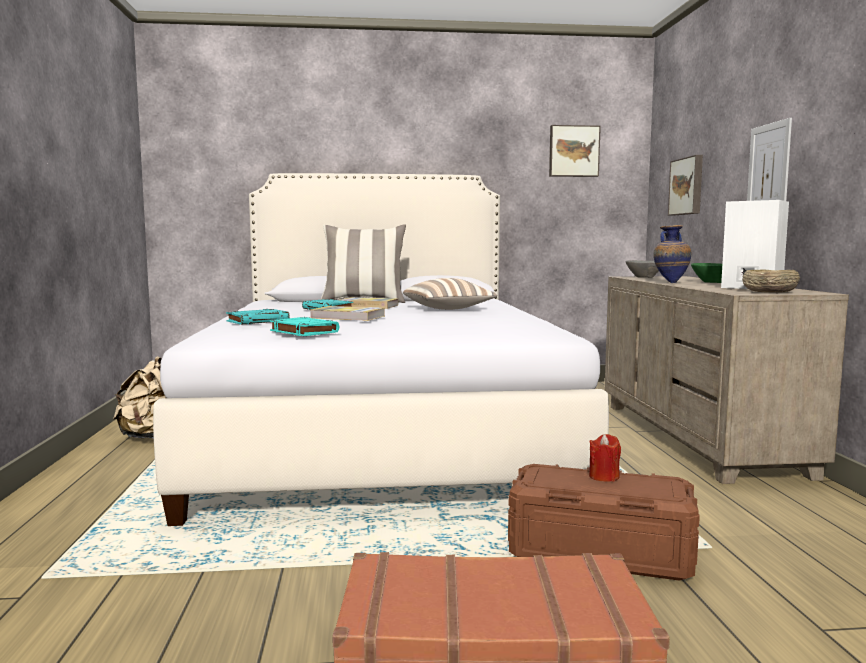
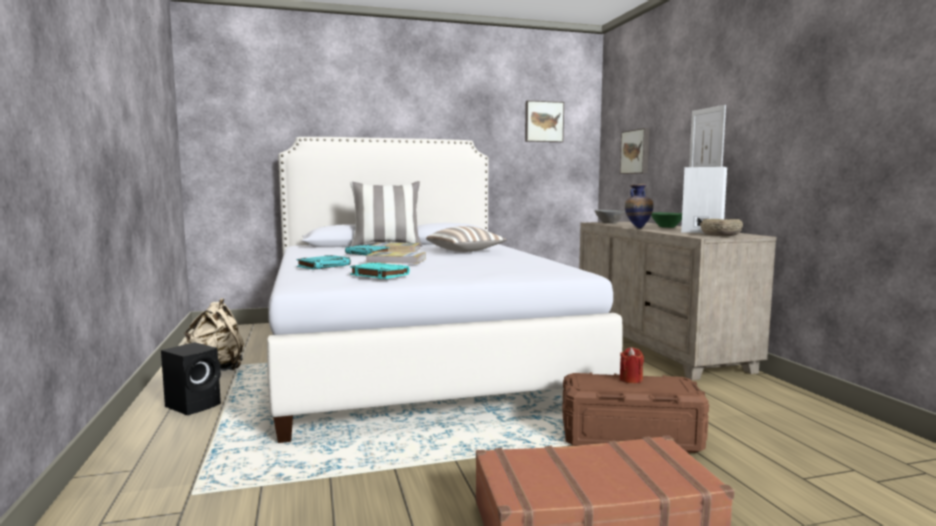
camera: 10 degrees left, 0 degrees up
(106, 476) = (195, 405): none -> black speaker

